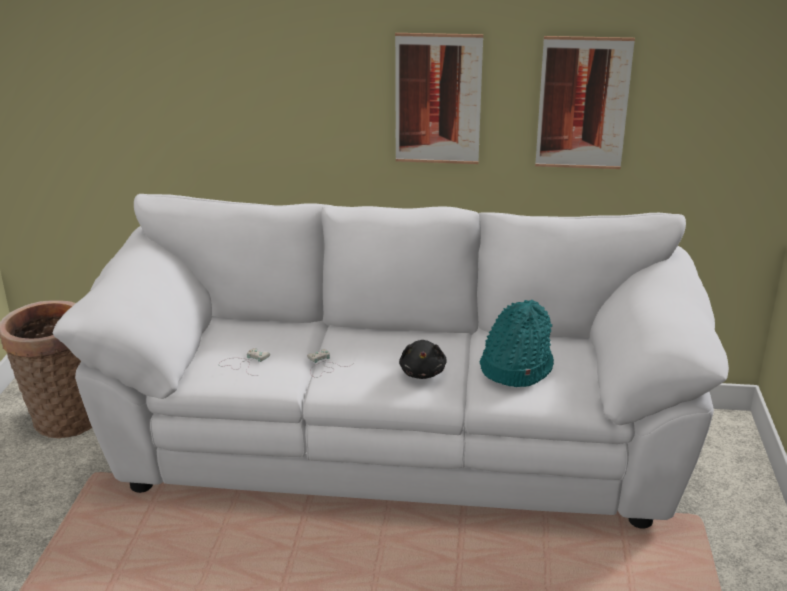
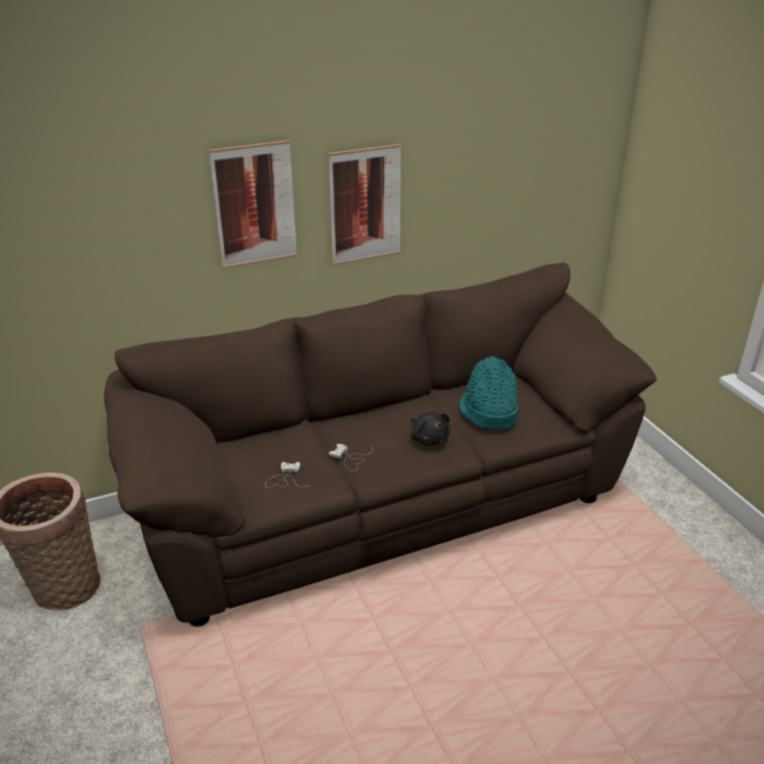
camera: 30 degrees left, 5 degrees up
(394, 455) = (383, 511): white sofa -> brown sofa
(583, 103) = (476, 188): picture -> picture (255, 205)

